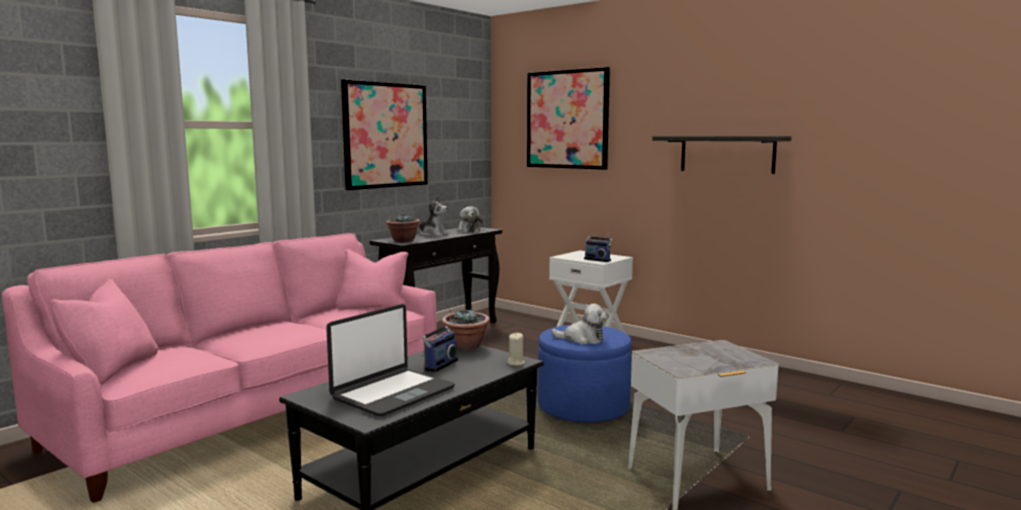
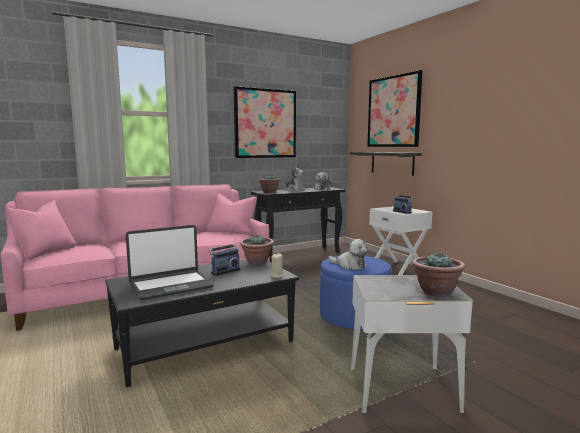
camera: 20 degrees right, 0 degrees up
(727, 154) = (506, 131): shelf -> shelf (392, 163)
(737, 359) = (435, 292): none -> potted plant

